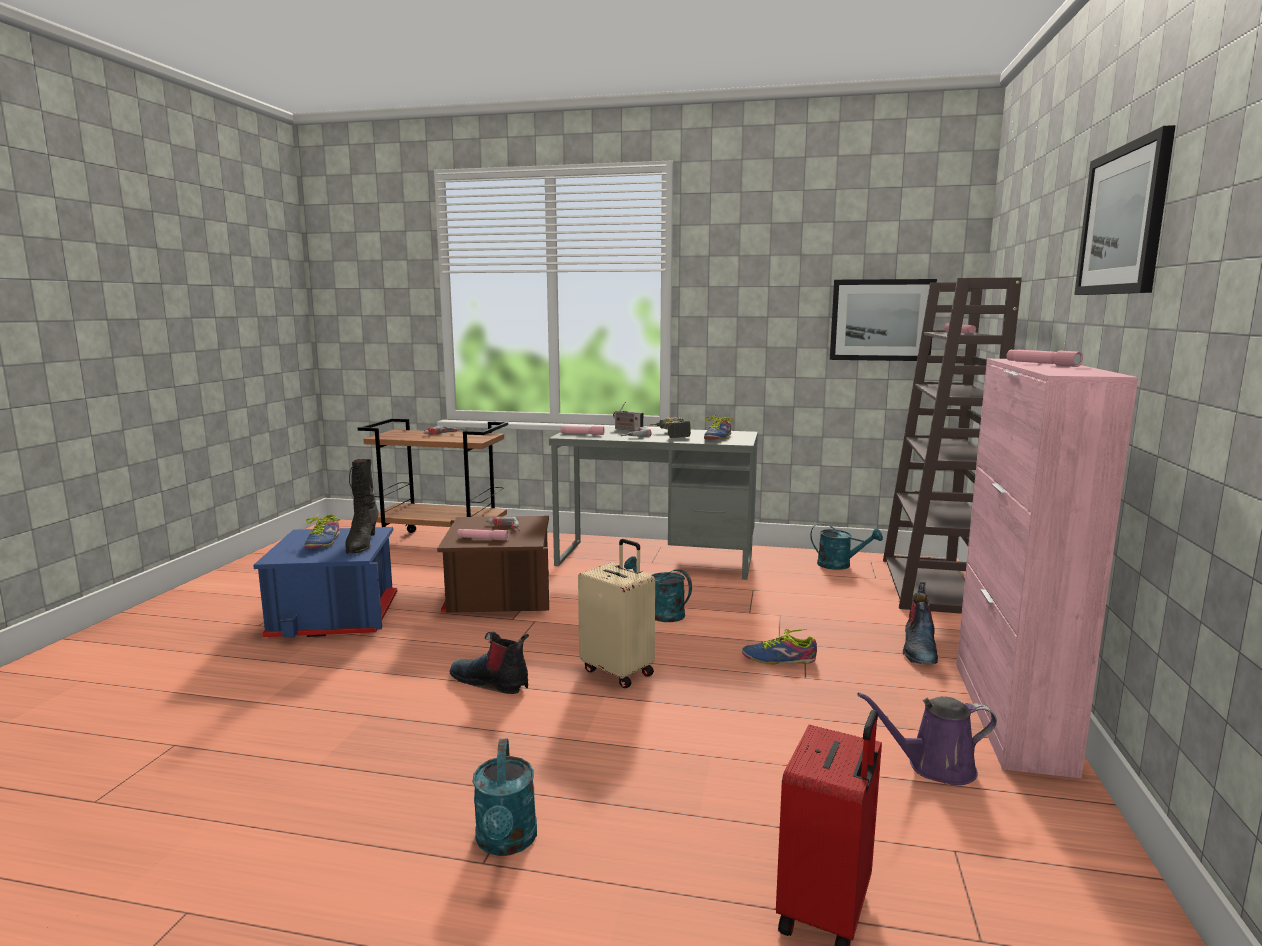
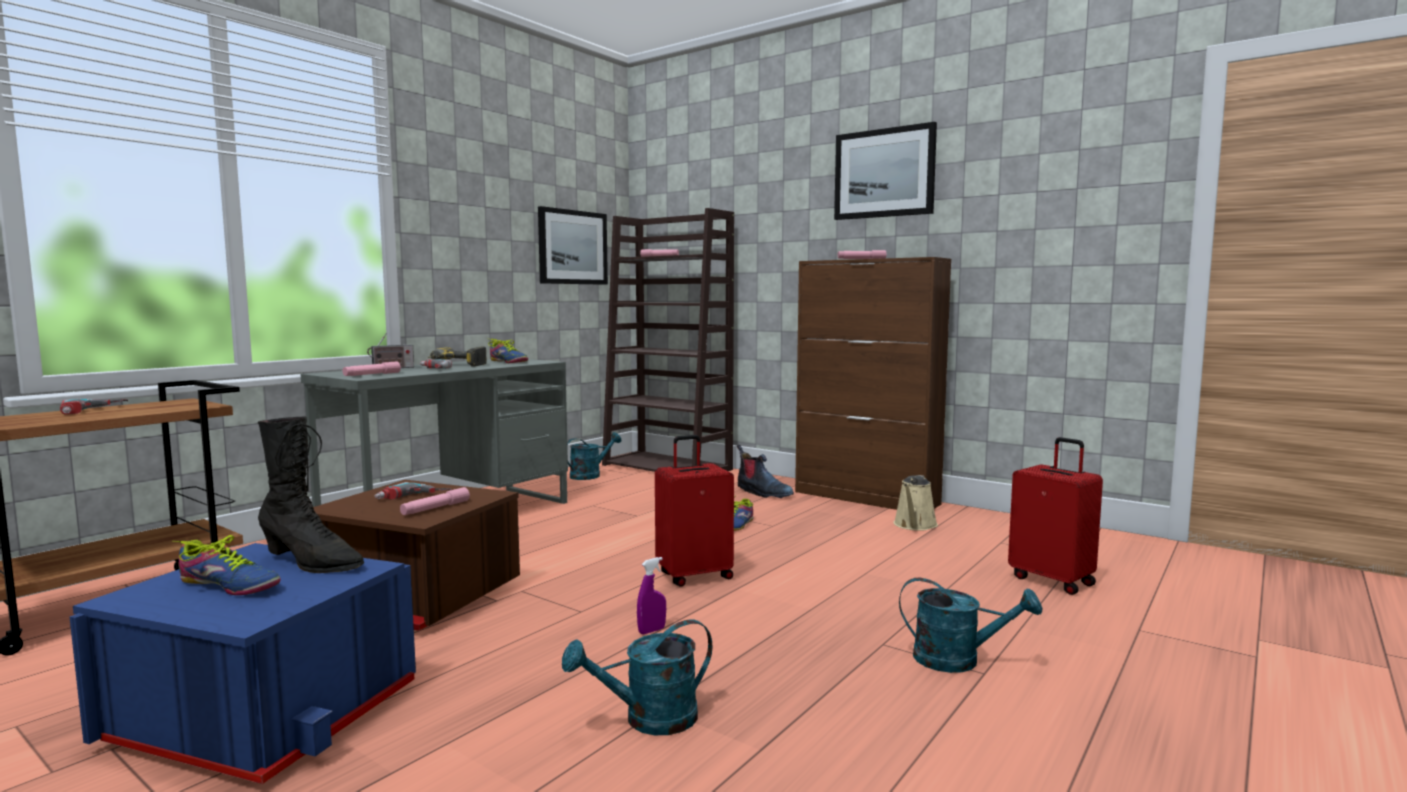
camera: 65 degrees left, 5 degrees down
(491, 682) = (652, 630): boot -> purple spray bottle
(619, 671) = (694, 575): beige suitcase -> red suitcase
(659, 612) = (588, 541): turquoise watering can -> turquoise watering can (648, 720)
(935, 767) = (914, 525): purple watering can -> beige watering can
(1010, 715) = (866, 498): pink cabinet -> brown cabinet

